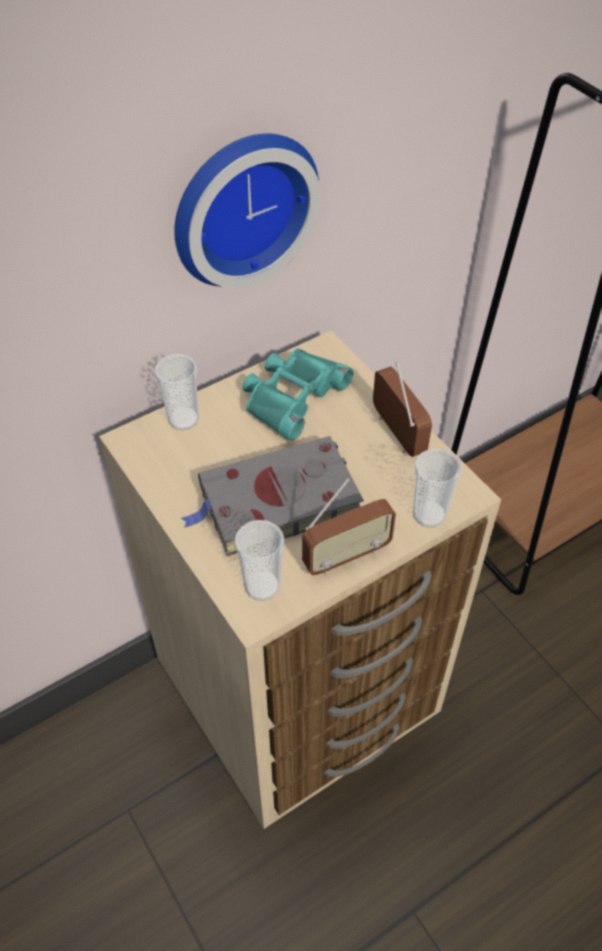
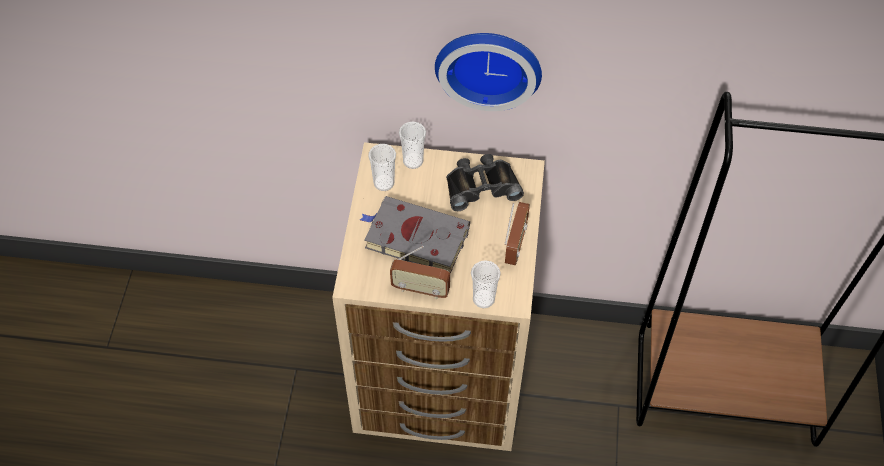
camera: 40 degrees right, 5 degrees up
(262, 586) = (367, 274): cup -> cup (384, 183)
(292, 396) = (481, 186): turquoise binoculars -> black binoculars

